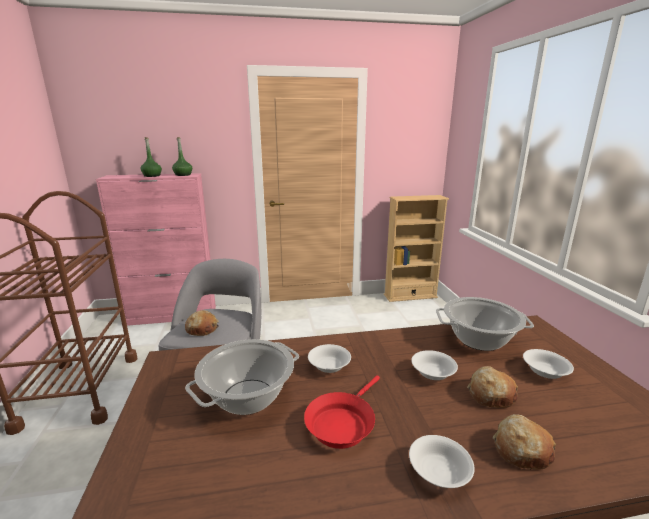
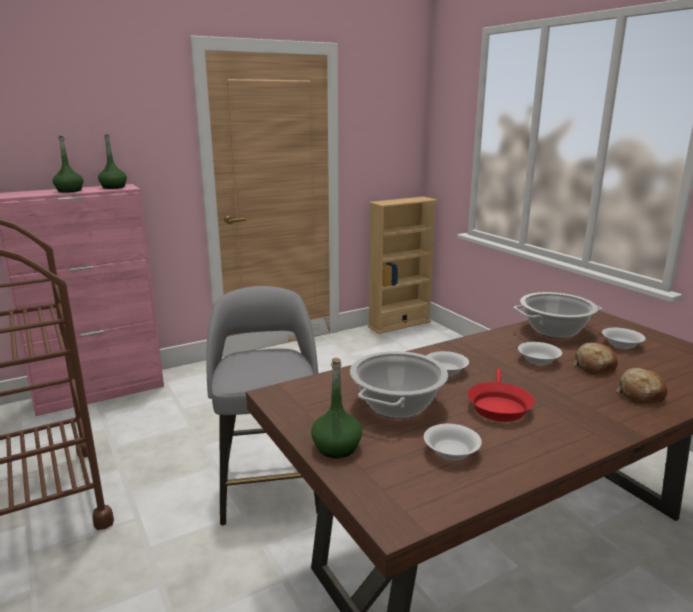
camera: 20 degrees left, 0 degrees up
(147, 434) = (337, 447): none -> green bottle
(202, 329) = (257, 370): bread -> none
(438, 472) = (595, 418): white bowl -> white bowl (450, 452)

